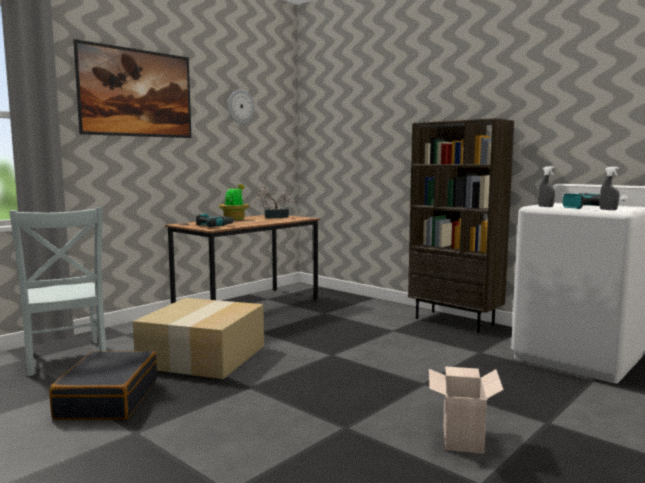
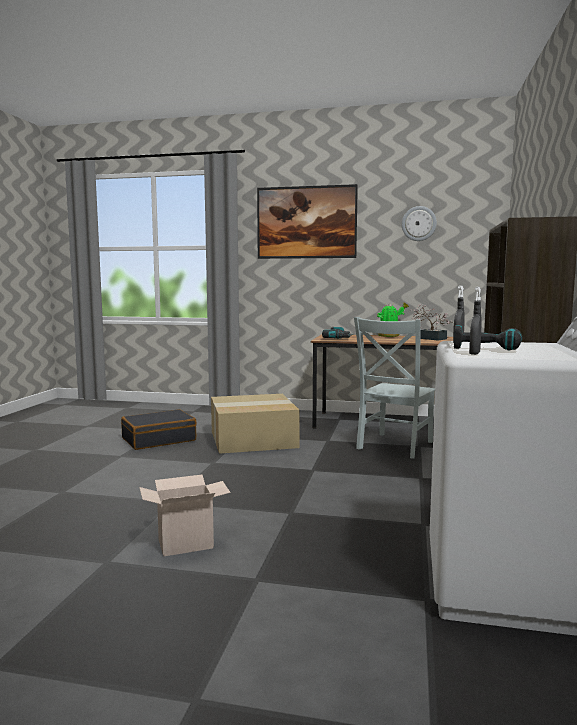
camera: 60 degrees right, 0 degrees up
(65, 358) = (206, 416): grey chair -> grey chair (393, 446)

